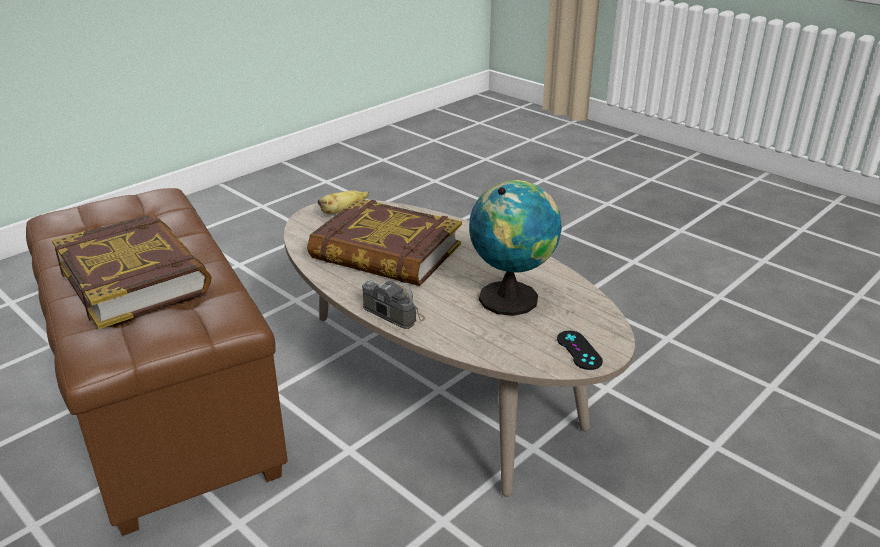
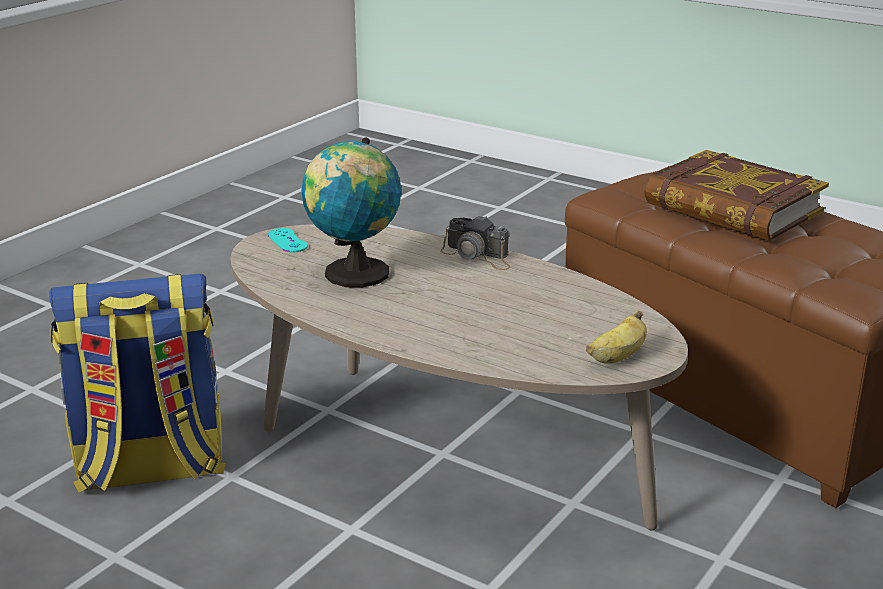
camera: 170 degrees right, 5 degrees down
(385, 252) = (518, 308): book -> none
(579, 350) = (287, 241): black game controller -> turquoise game controller
(674, 402) = (150, 469): none -> backpack

